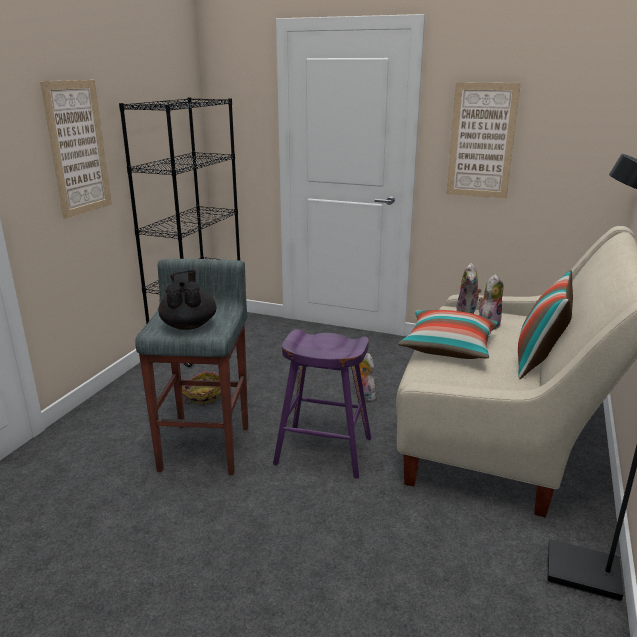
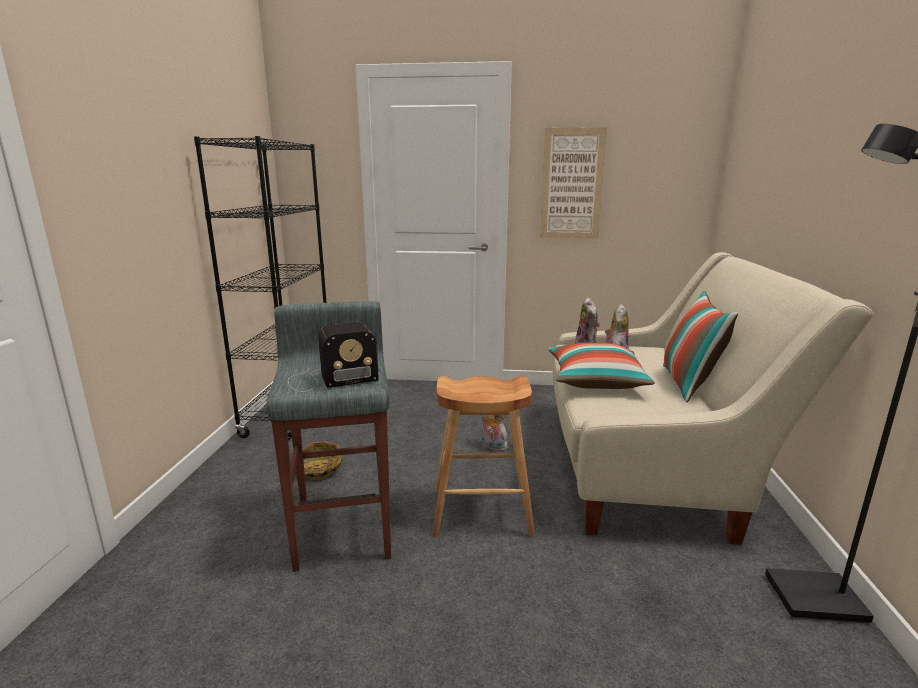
camera: 15 degrees left, 5 degrees down
(78, 148) = (148, 183): picture -> none
(189, 325) = (329, 379): black teapot -> radio
(324, 451) = (482, 512): purple stool -> brown stool

